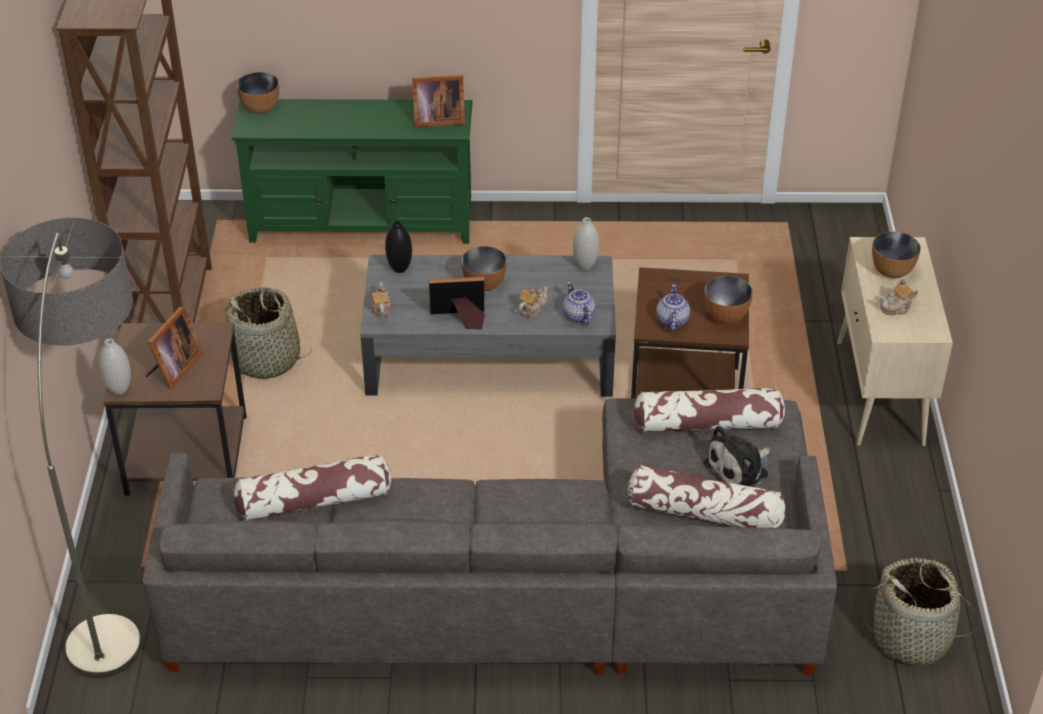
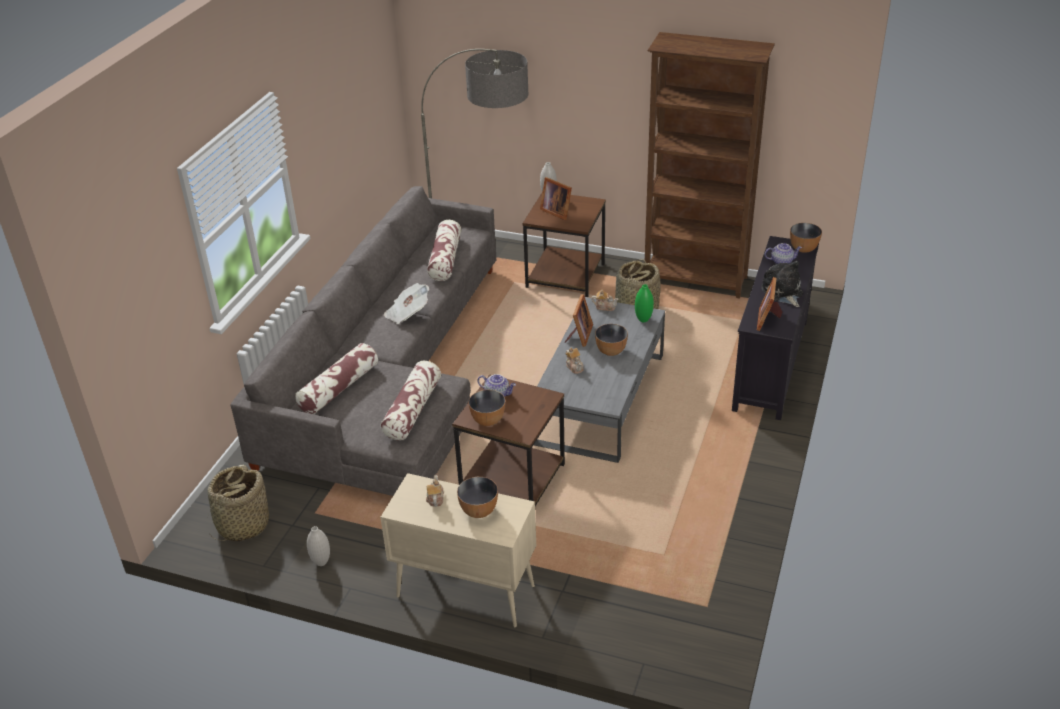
camera: 110 degrees right, 5 degrees down
(361, 224) = (771, 365): green tv stand -> black tv stand
(399, 269) = (643, 319): black vase -> green vase
(491, 496) = (407, 314): none -> newspaper
(577, 316) = (558, 385): teapot -> teapot (781, 261)
(585, 265) = (612, 400): white vase -> white vase (321, 562)
(739, 469) = (363, 411): plush toy -> plush toy (783, 292)

